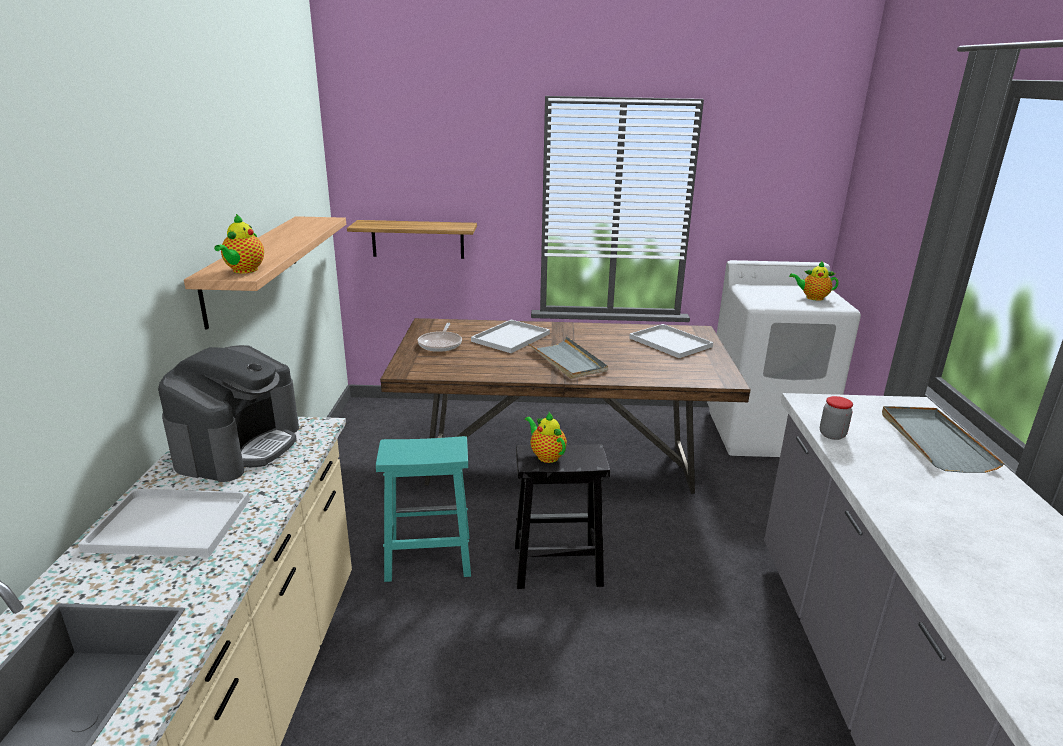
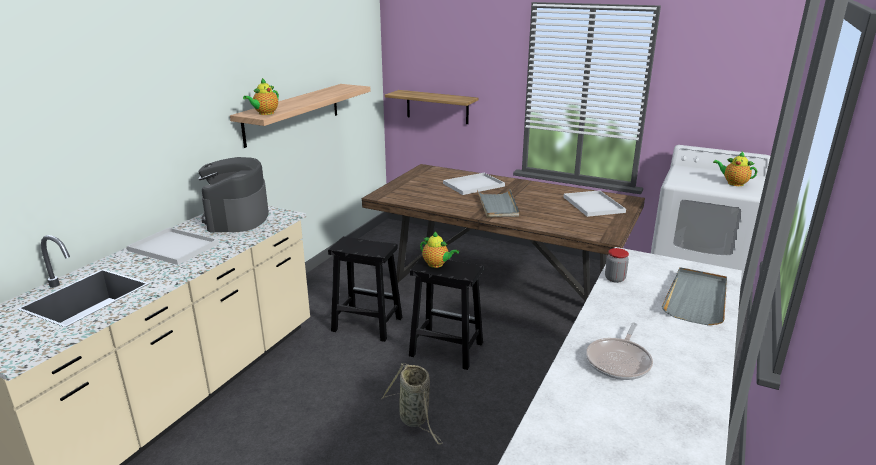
camera: 25 degrees right, 0 degrees up
(239, 446) = (237, 217): coffee machine -> coffee machine turned 135 degrees clockwise
(427, 557) = (366, 324): turquoise stool -> black stool
(441, 344) = (421, 182): frying pan -> frying pan (619, 361)
(546, 456) = (437, 264): teapot -> teapot turned 135 degrees clockwise
(592, 681) = (415, 419): none -> basket

